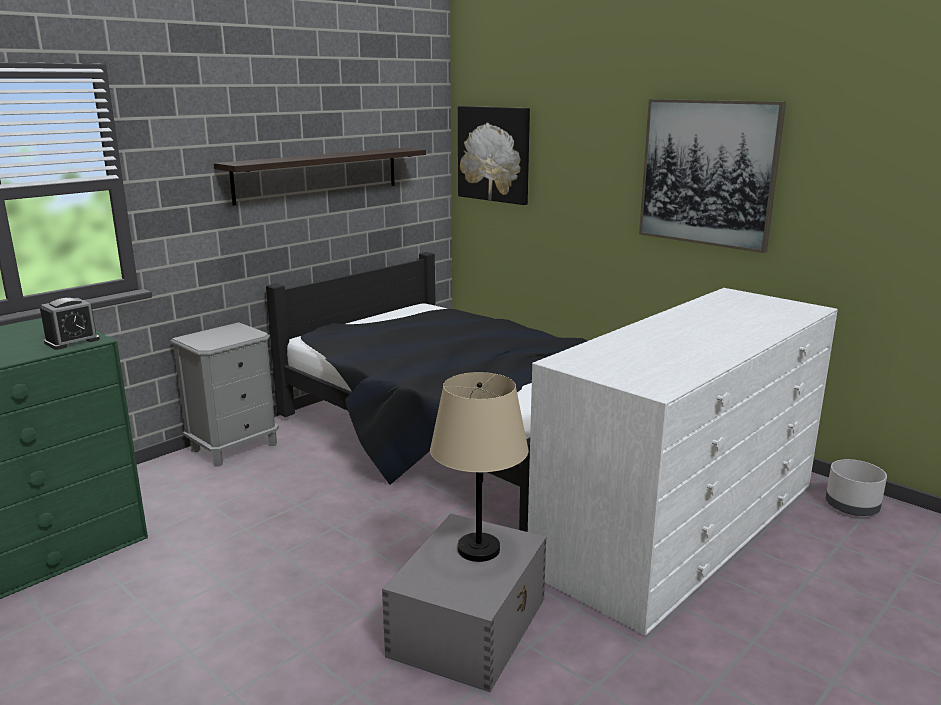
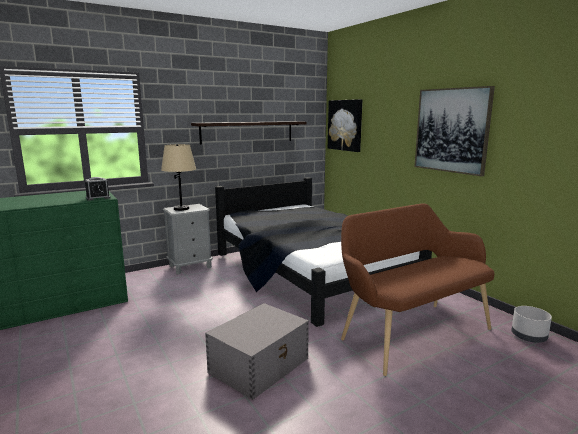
camera: 15 degrees right, 5 degrees down
(478, 549) = (267, 321): beige table lamp -> beige table lamp (181, 208)
(681, 525) = (410, 332): white dresser -> brown bench

